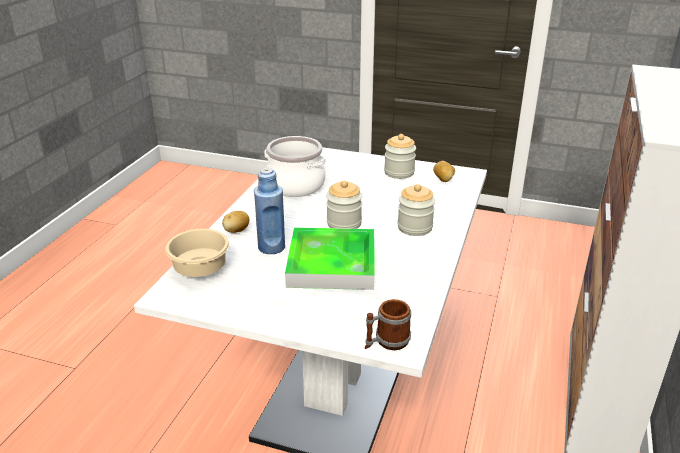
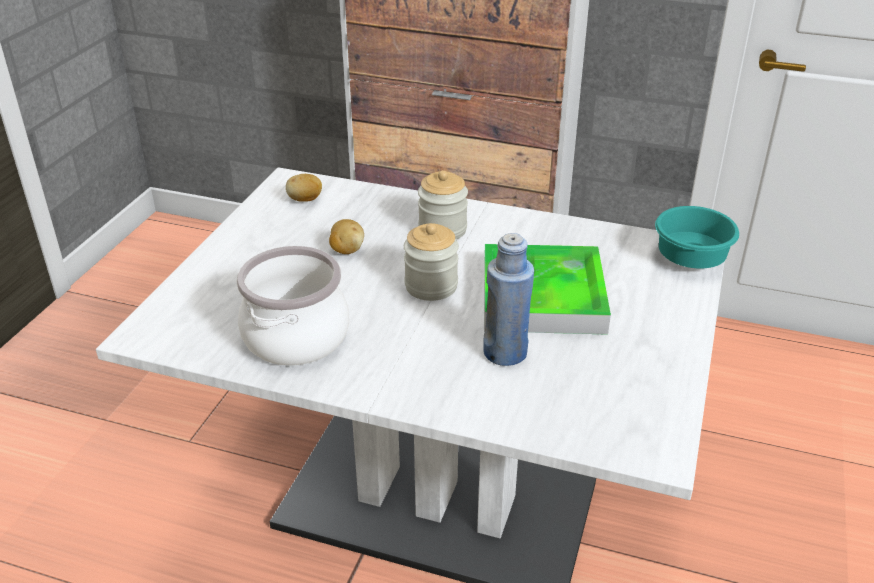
camera: 90 degrees left, 5 degrees up
(202, 269) = (577, 422): beige bowl -> none
(236, 231) = (456, 394): potato -> potato (346, 250)
(386, 342) = (693, 259): mug -> turquoise bowl
(399, 172) = (270, 234): jar -> none

